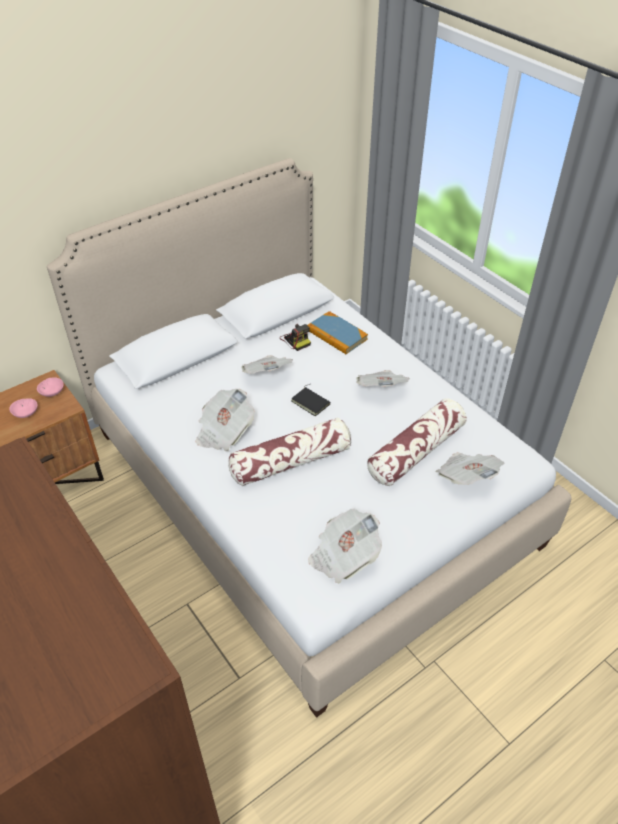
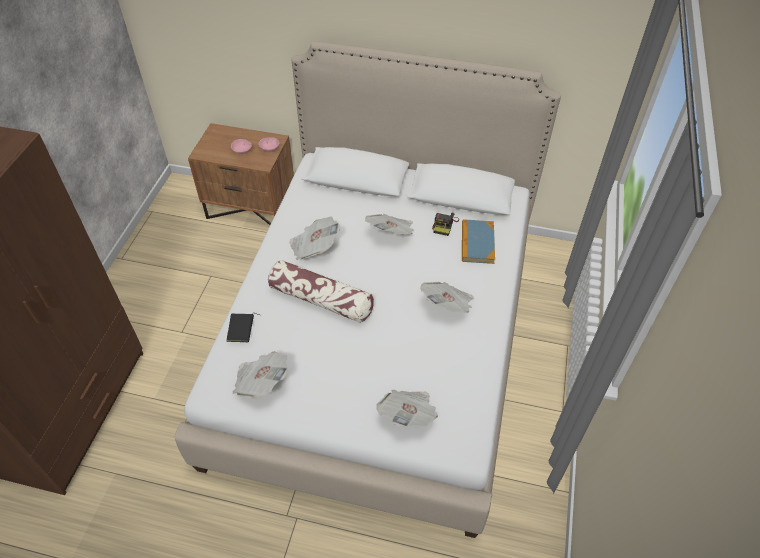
camera: 50 degrees right, 5 degrees up
(311, 402) = (389, 274): black book -> black book (241, 329)
(416, 451) = (404, 366): pillow -> none

